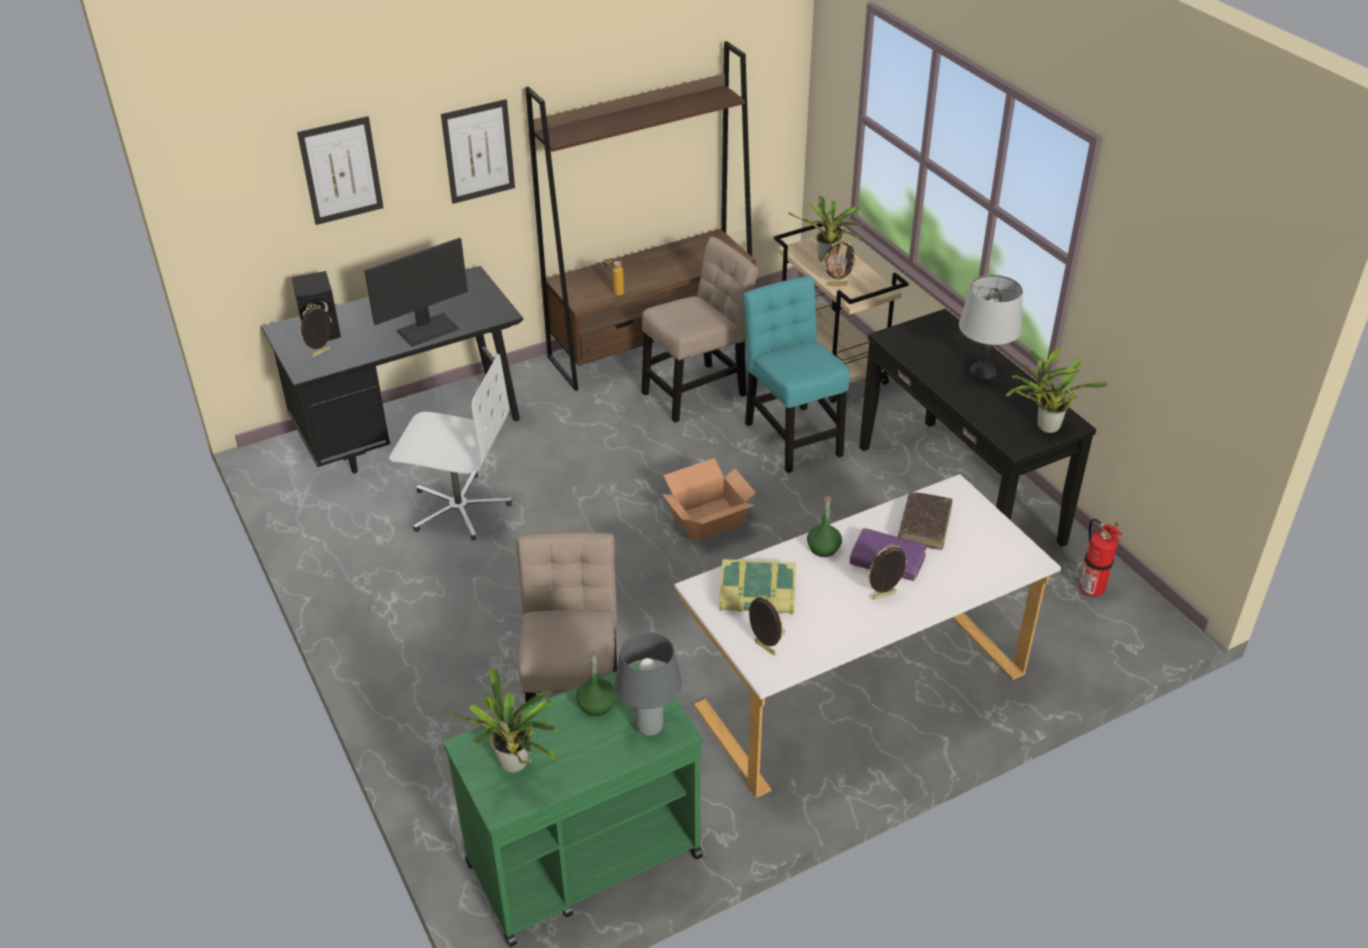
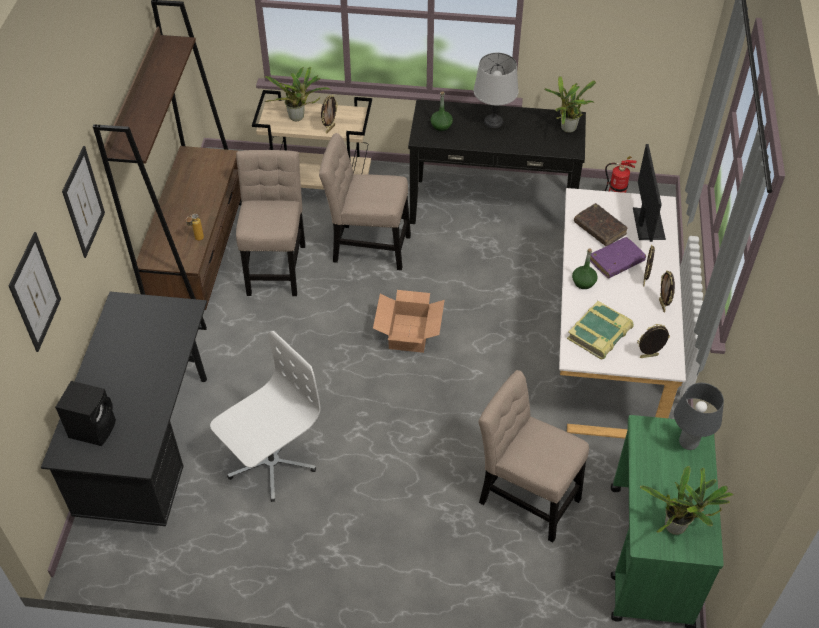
camera: 55 degrees left, 10 degrees up
(321, 353) = (125, 442): picture frame -> picture frame (662, 305)
(428, 329) = (163, 361): monitor -> monitor (647, 223)
(596, 705) = (652, 460): green bottle -> green bottle (441, 126)
(791, 435) = (367, 247): turquoise chair -> beige chair

